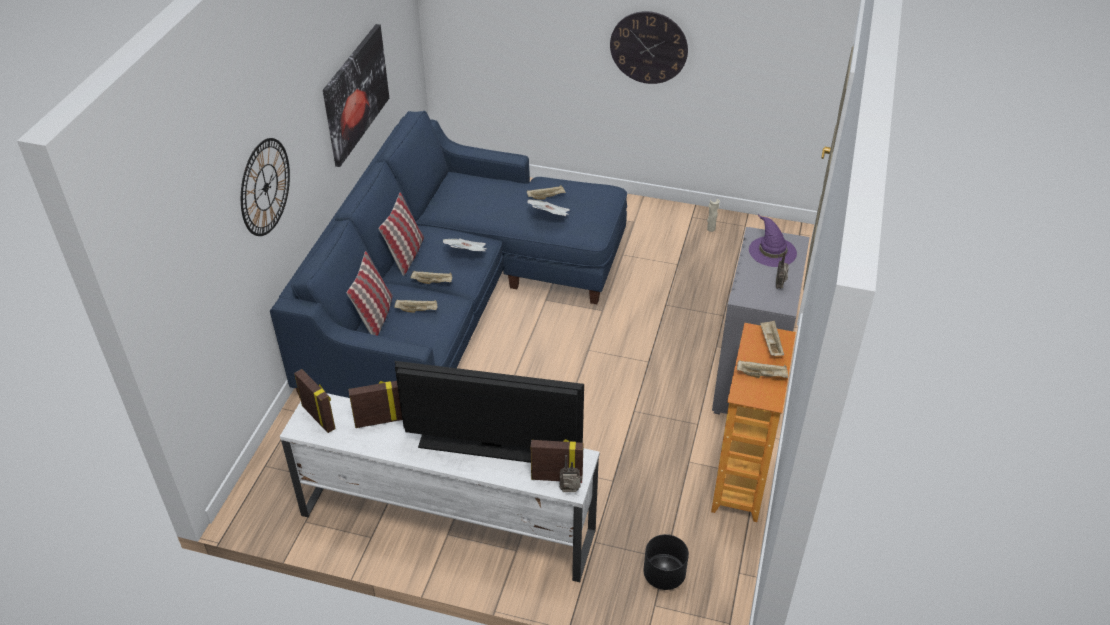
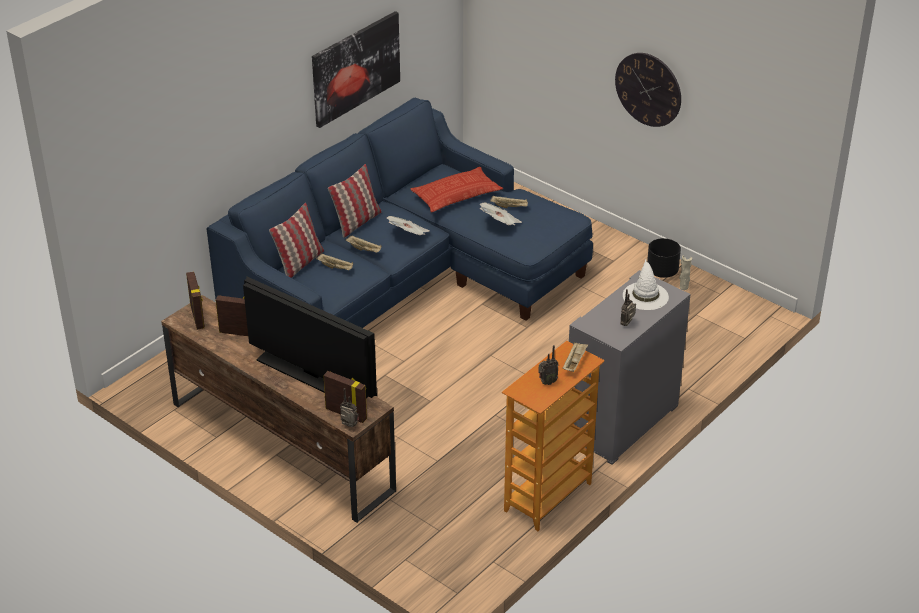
camera: 25 degrees right, 5 degrees down
(265, 187) = (225, 122): wall clock -> none
(446, 522) = (281, 446): white tv stand -> brown tv stand
(487, 199) = (456, 195): none -> pillow
(663, 575) = (428, 541): black planter -> black planter (662, 272)
(762, 375) = (547, 382): beige tray -> radio
(772, 251) = (645, 295): purple hat -> white hat

